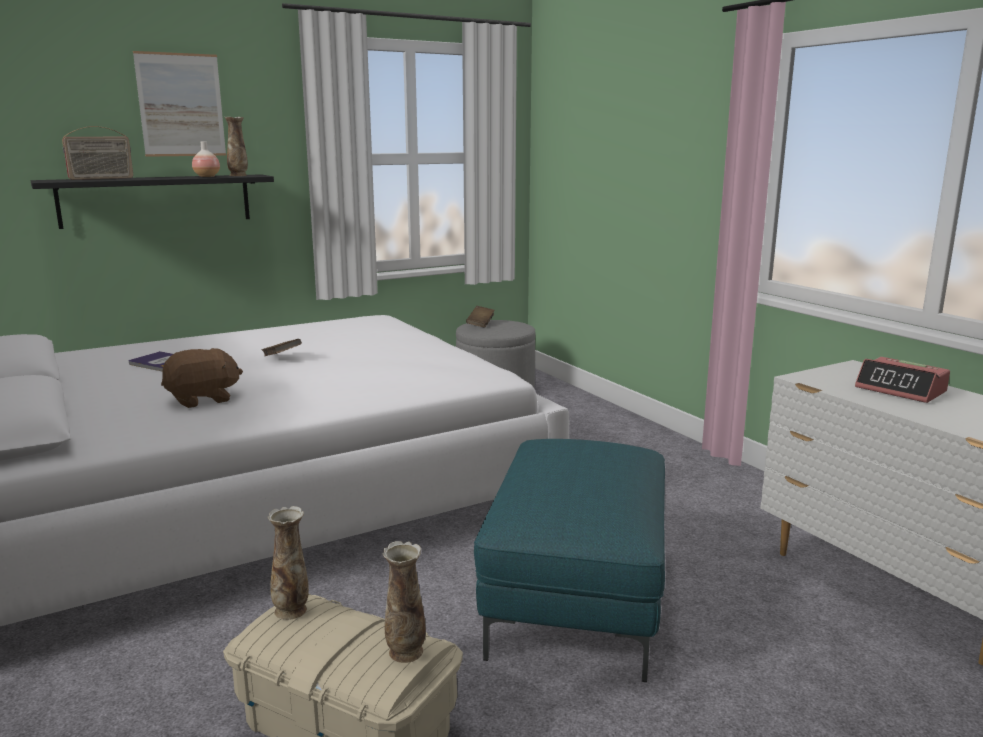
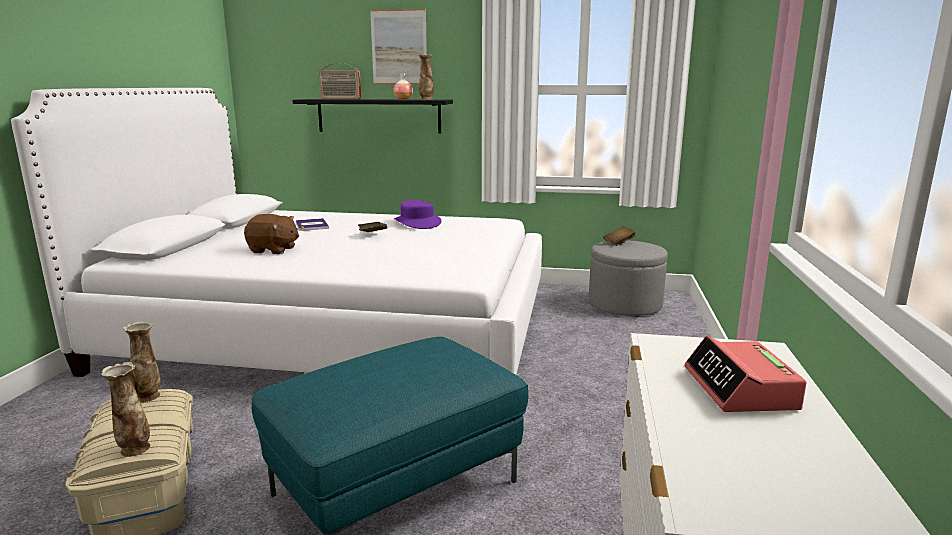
camera: 40 degrees right, 0 degrees up
(294, 336) = (417, 223): none -> purple hat

